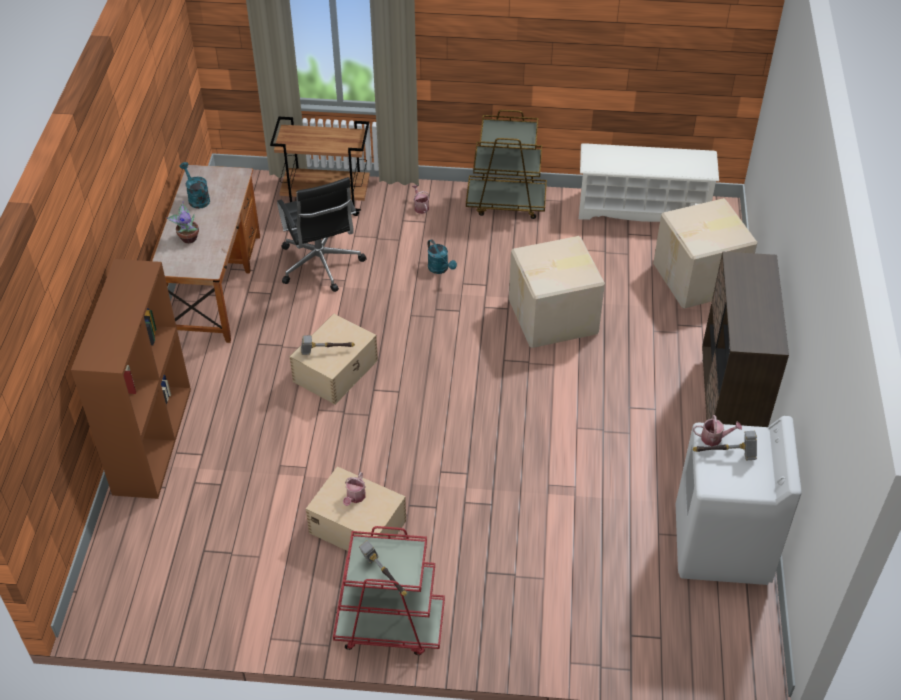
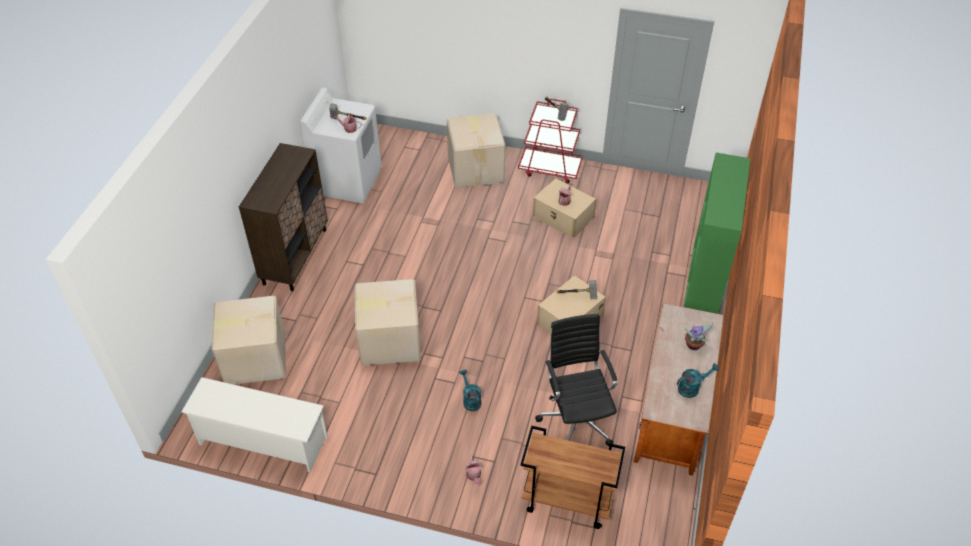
camera: 170 degrees left, 0 degrees up
(152, 439) = (704, 286): brown bookcase -> green bookcase
(197, 198) = (692, 388): turquoise watering can -> turquoise watering can turned 90 degrees counterclockwise
(506, 202) = (388, 469): brown cart -> none
(517, 605) = (476, 169): none -> cardboard box

